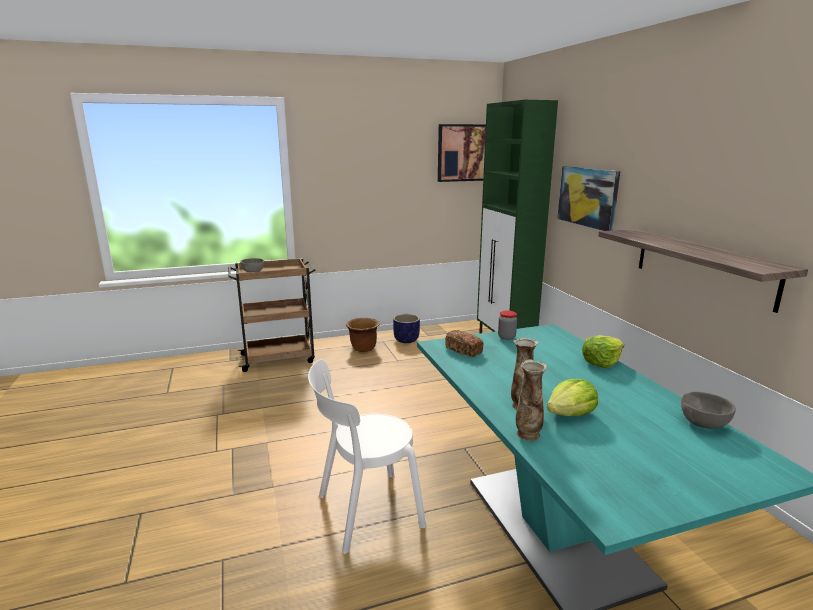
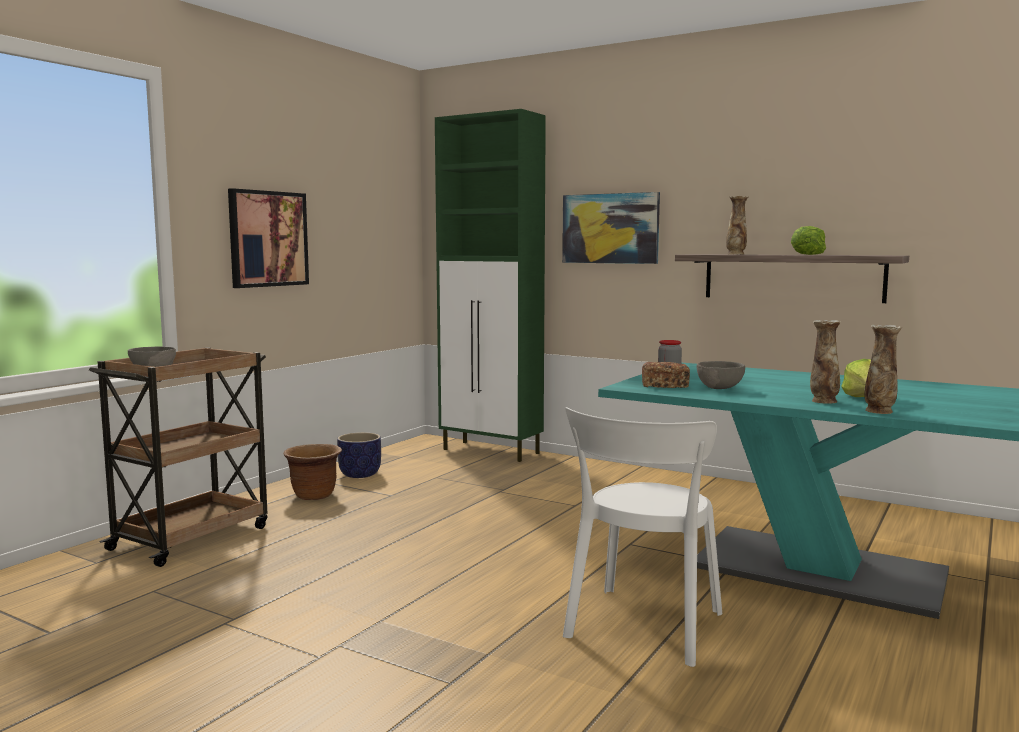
camera: 40 degrees left, 10 degrees down
(463, 153) = (386, 187): picture -> picture (268, 239)
(601, 362) = (789, 373): lettuce -> lettuce (807, 254)
(644, 239) = (736, 254): none -> vase
(702, 423) = (944, 385): grey bowl -> grey bowl (719, 388)

